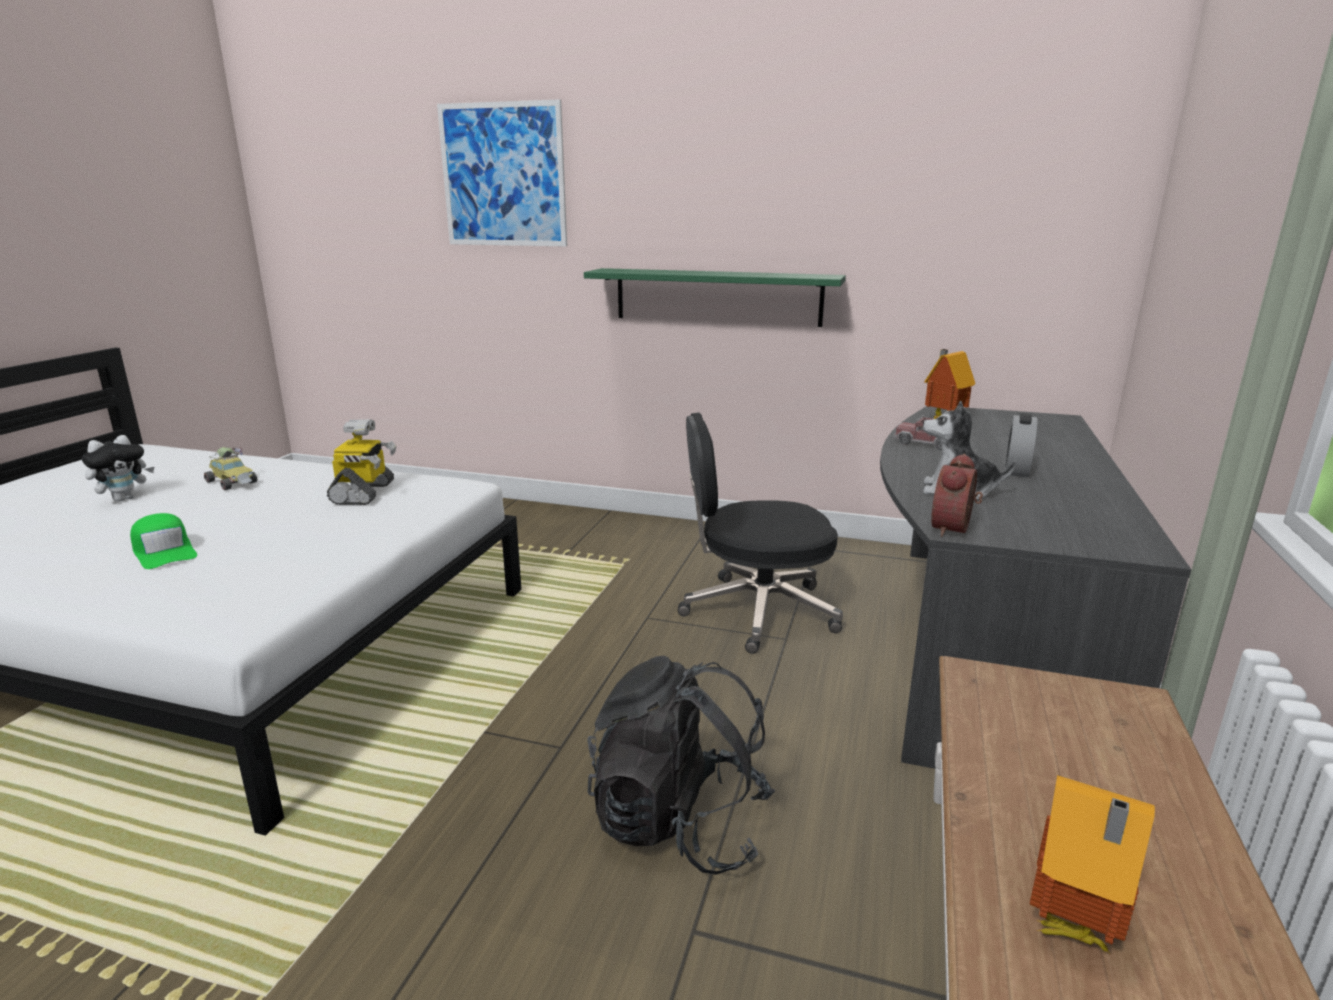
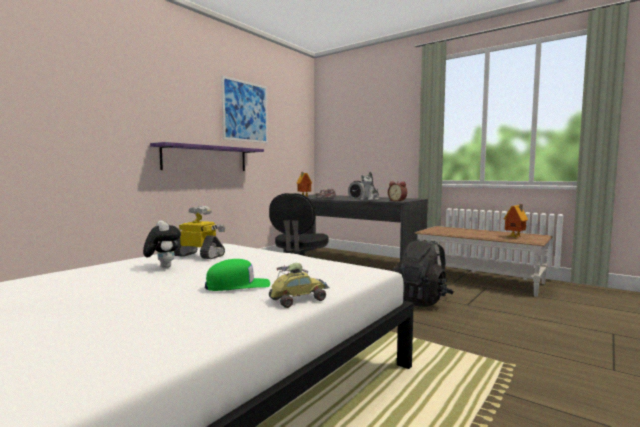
camera: 70 degrees left, 15 degrees down
(125, 498) = (62, 304): plush toy -> plush toy (163, 267)
(233, 482) = (101, 277): toy car -> toy car (298, 299)
(503, 175) = (85, 82): picture -> picture (245, 111)
(717, 297) = (206, 158): green shelf -> purple shelf

